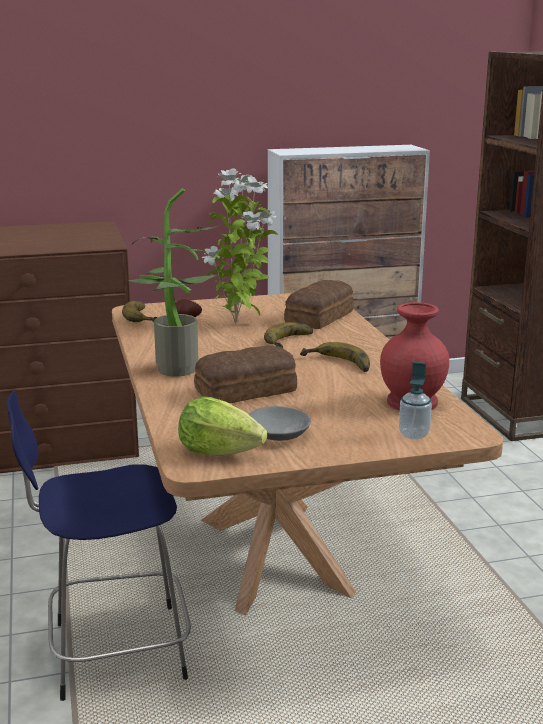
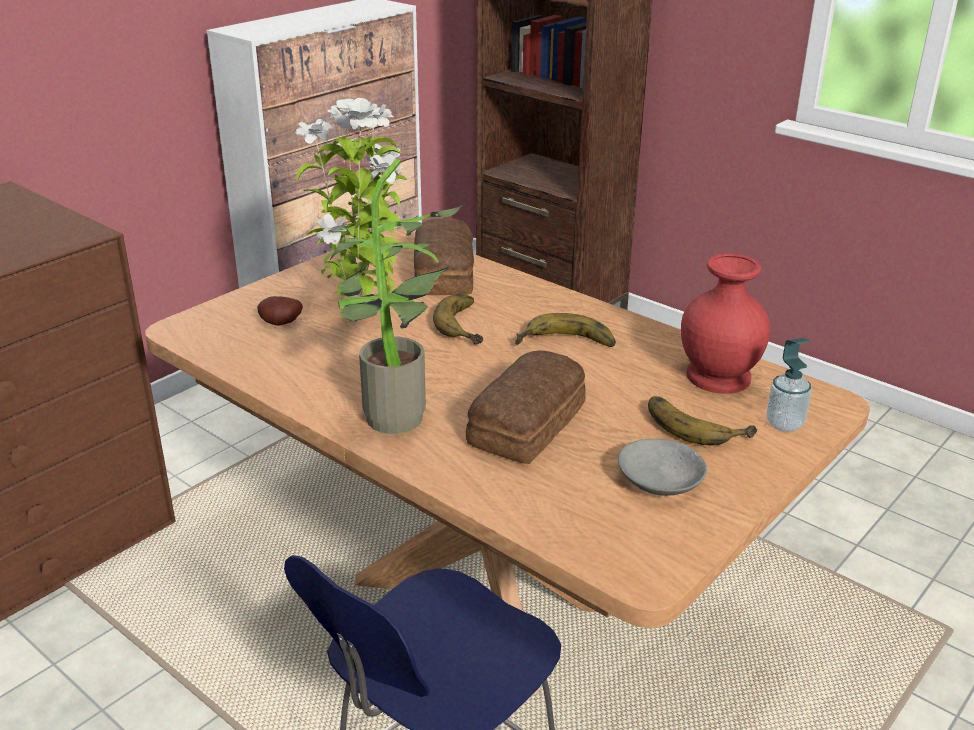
camera: 35 degrees left, 10 degrees up
(146, 317) = (219, 336): banana -> banana (696, 424)
(219, 452) = (638, 538): lettuce -> none

